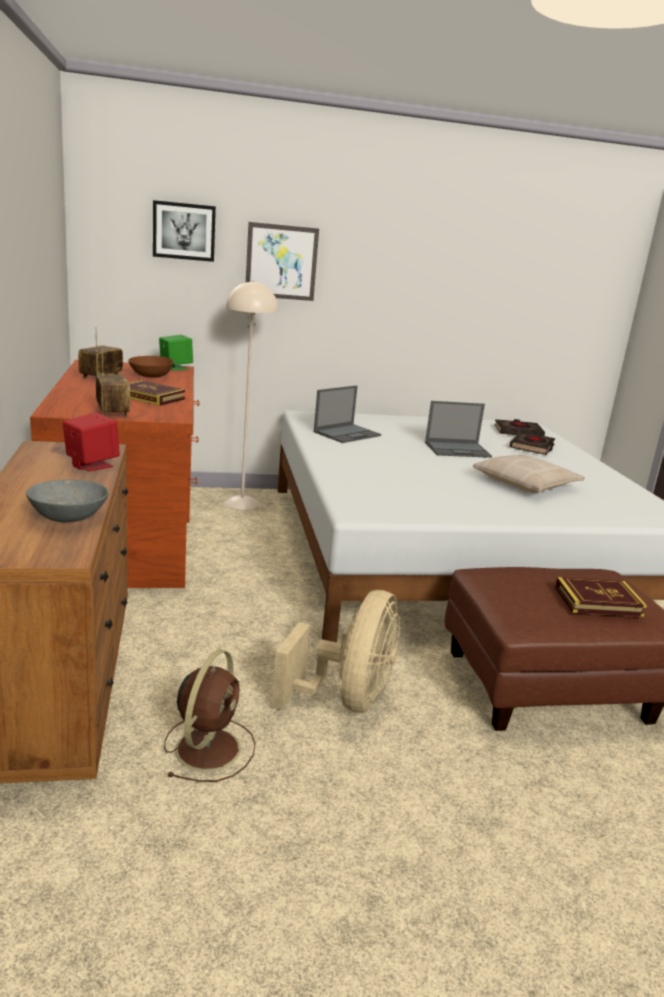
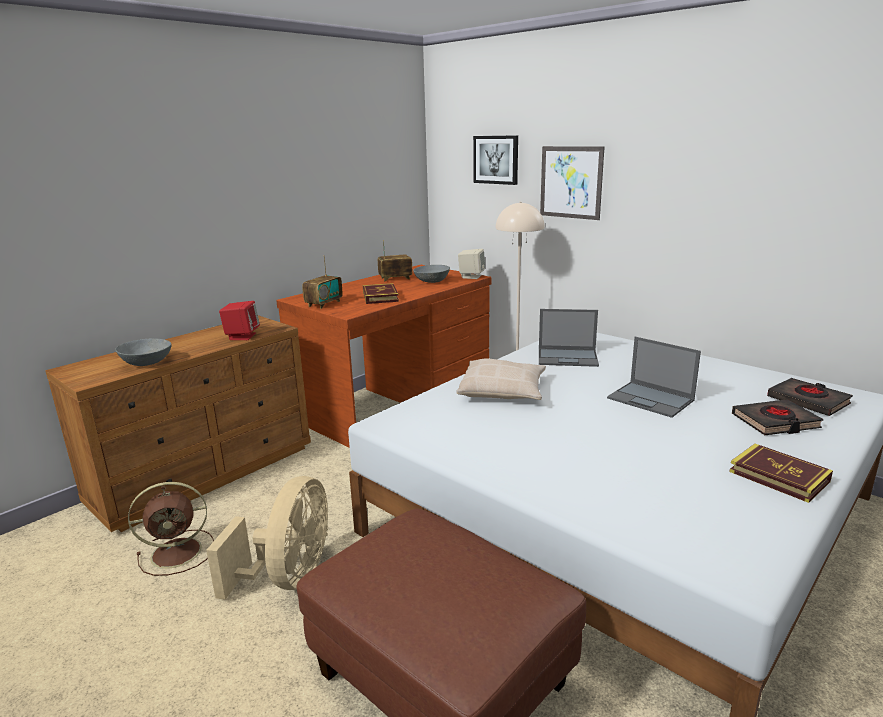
camera: 55 degrees right, 0 degrees up
(151, 376) = (432, 281): brown bowl -> grey bowl
(175, 368) = (471, 276): green speaker -> beige speaker
(347, 699) = (289, 577): beige fan -> beige fan turned 60 degrees counterclockwise
(526, 483) = (632, 455): beige pillow -> beige pillow (503, 390)
(598, 601) = (439, 602): book -> book (779, 476)

